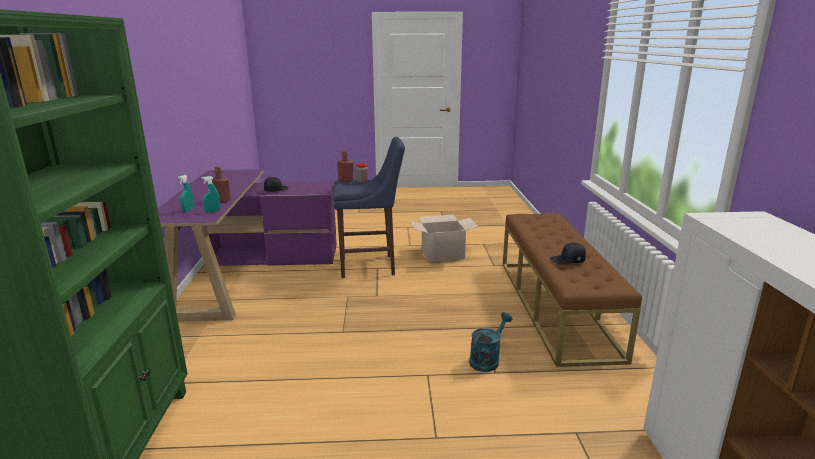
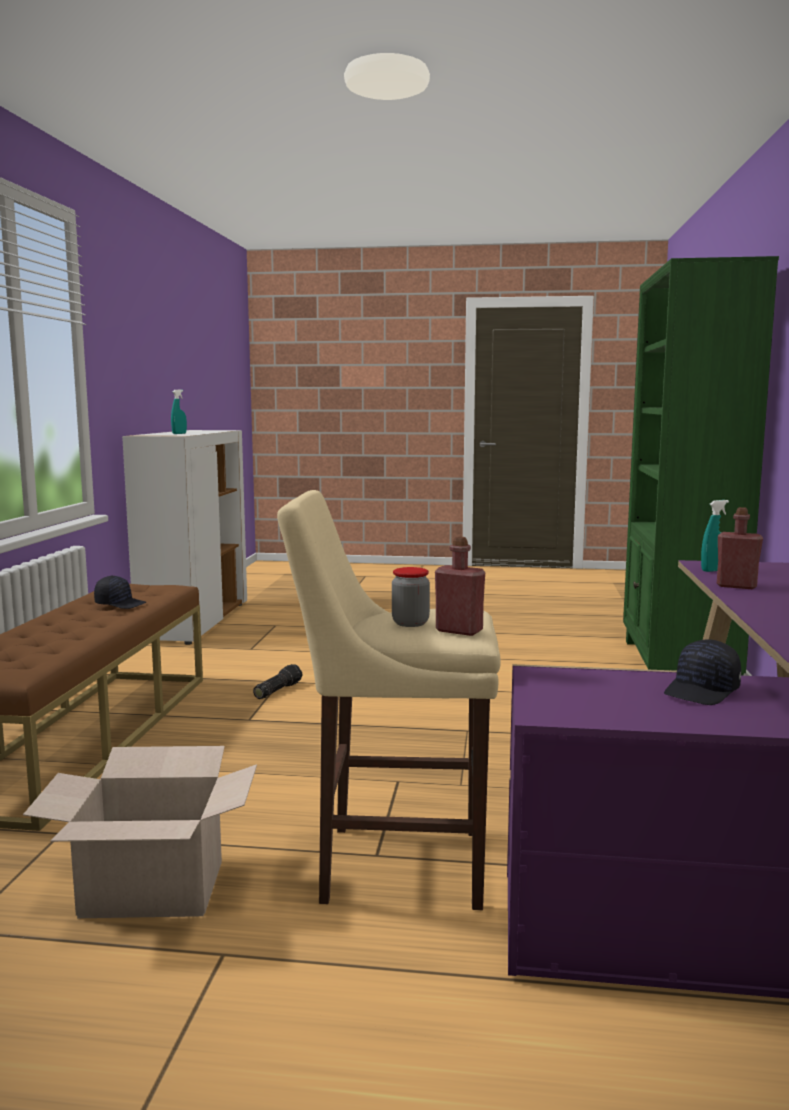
camera: 170 degrees left, 10 degrees down
(188, 210) = (770, 574): turquoise spray bottle -> turquoise spray bottle (179, 433)
(371, 266) = (393, 864): blue stool -> beige stool
(487, 359) = (277, 690): turquoise watering can -> flashlight

